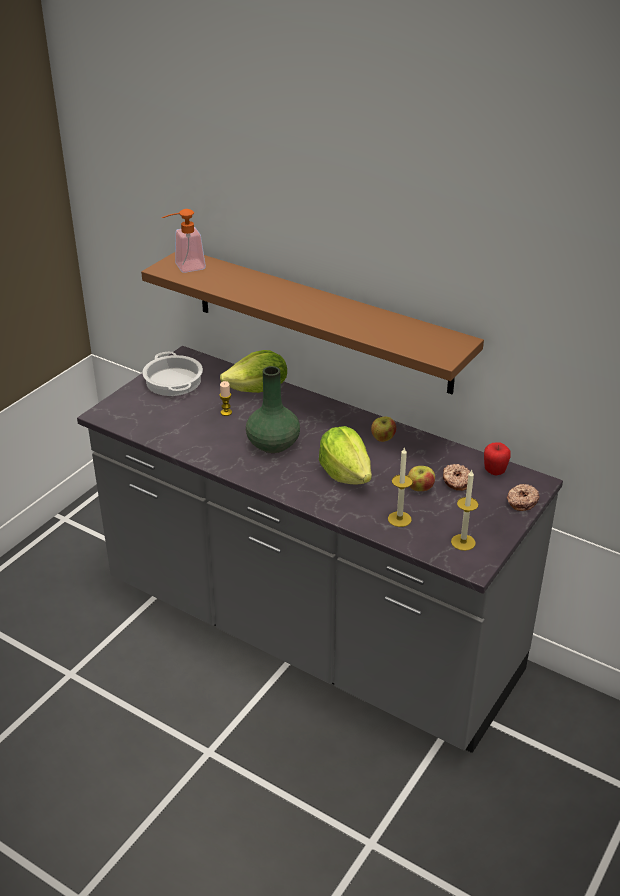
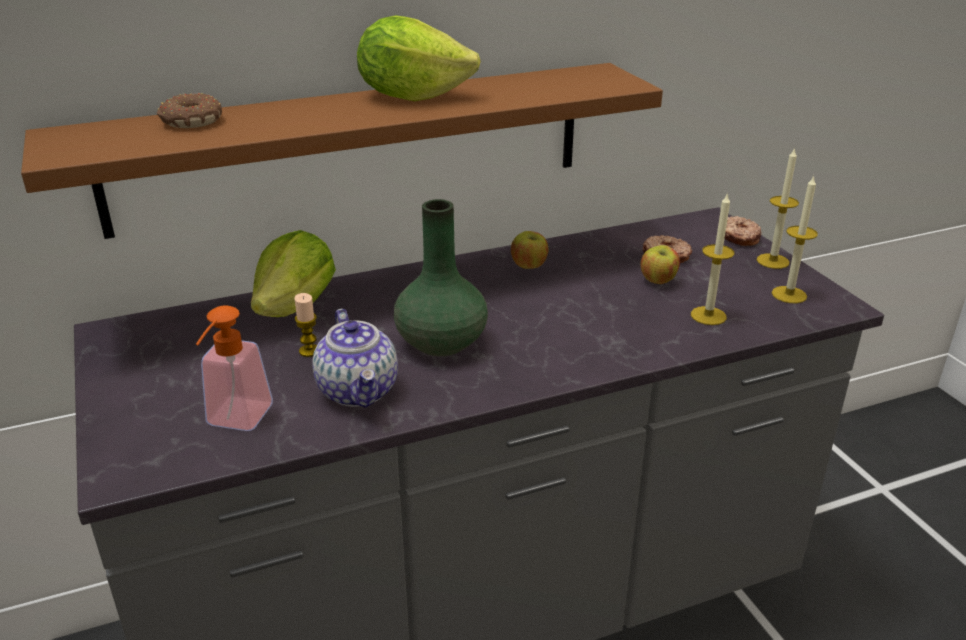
camera: 55 degrees left, 5 degrees down
(174, 381) = (155, 365): cooking pot -> none
(184, 267) = (94, 142): soap dispenser -> soap dispenser (235, 422)
(210, 440) = (359, 391): none -> teapot
(232, 274) = (190, 121): none -> donut
(345, 474) = (574, 316): lettuce -> lettuce (412, 96)
(494, 472) = (669, 231): apple -> none
(503, 524) = (772, 261): none -> candle

